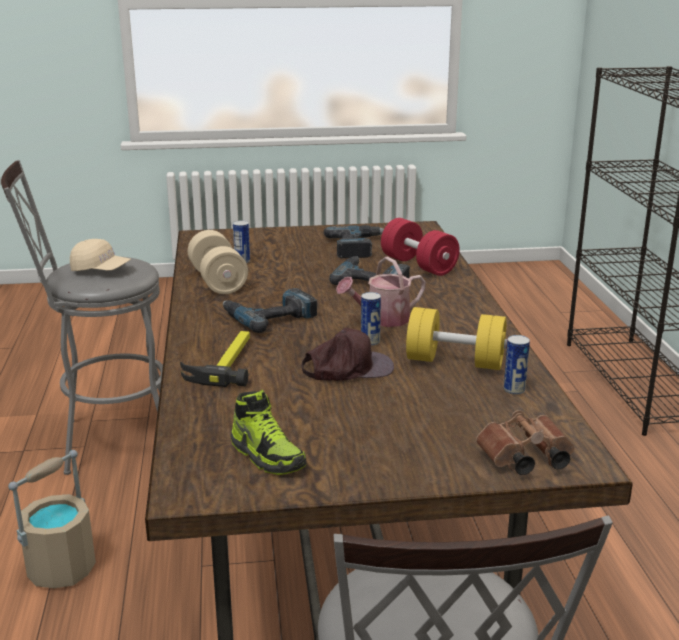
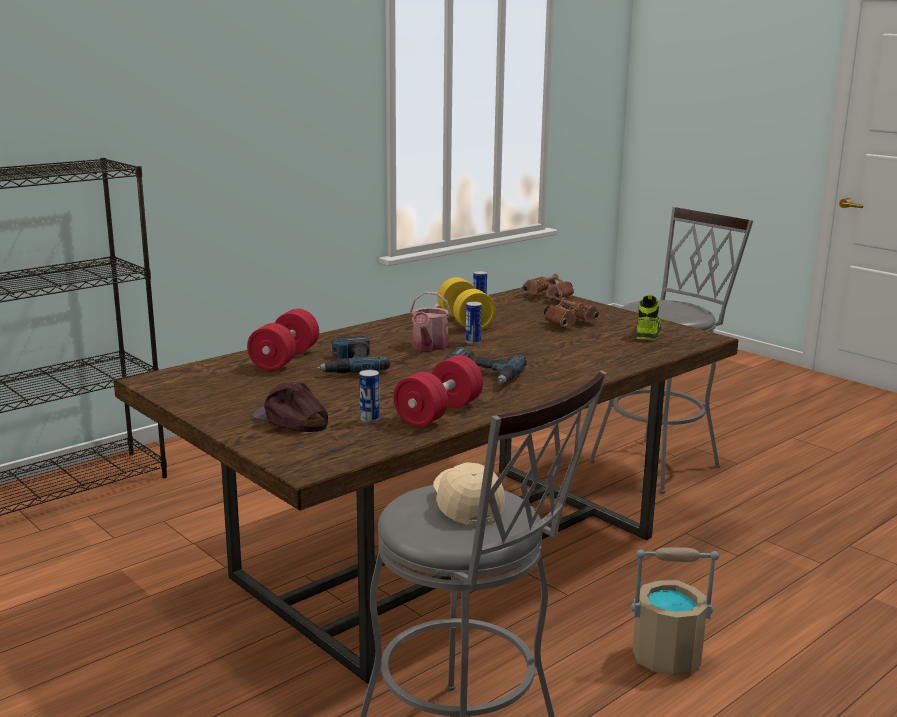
camera: 125 degrees left, 5 degrees down
(218, 281) = (439, 413): beige dumbbell -> red dumbbell
(225, 362) = (577, 366): hammer -> none
(347, 368) = (521, 339): brown cap -> brown cap (291, 420)
(357, 247) = (257, 388): power drill -> none
(371, 420) = (570, 324): none -> brown binoculars
(382, 319) = (429, 347): watering can -> watering can turned 75 degrees clockwise

